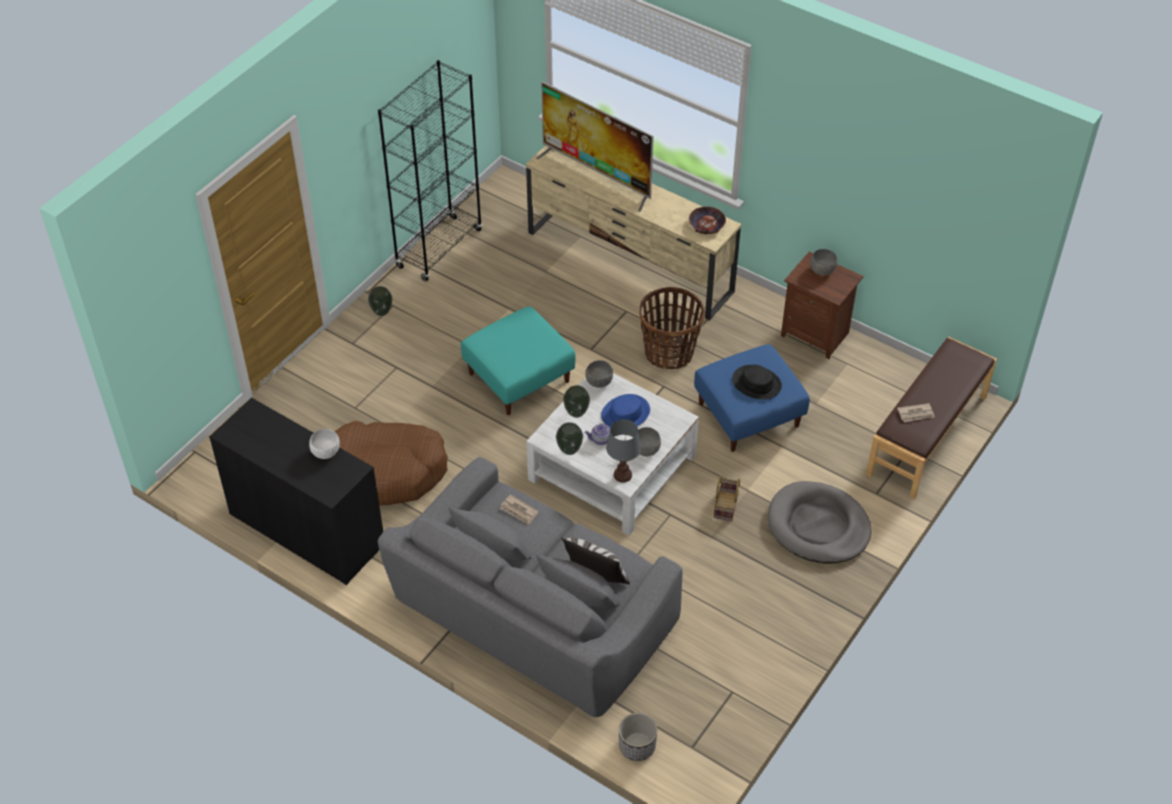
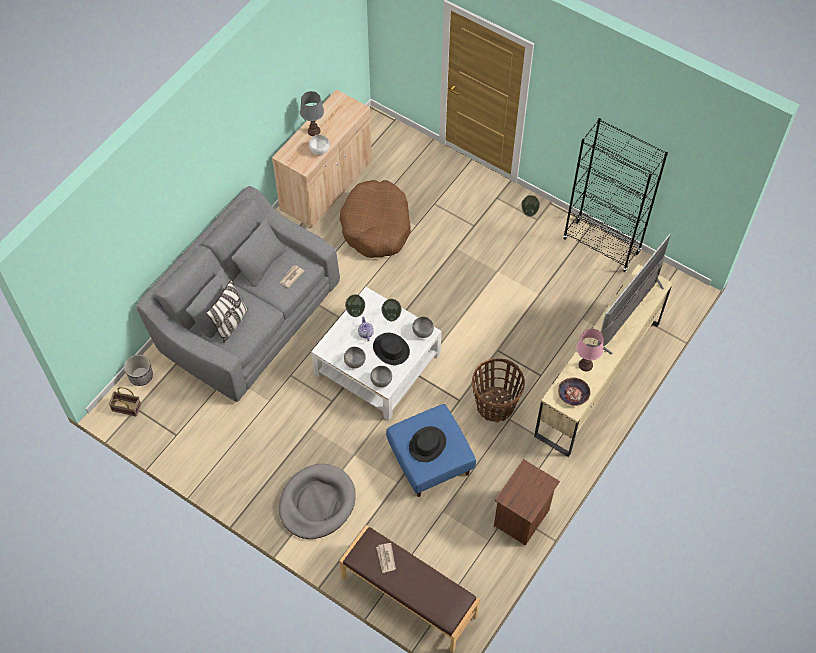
camera: 90 degrees right, 10 degrees up
(307, 530) = (326, 186): black cabinet -> beige cabinet
(519, 377) = (466, 302): turquoise ottoman -> none
(622, 475) = (331, 346): grey table lamp -> grey table lamp (313, 131)
(625, 413) = (391, 349): blue hat -> black hat
(666, 213) = (586, 365): none -> pink table lamp
(726, 507) = (338, 439): basket -> basket (125, 408)
(822, 270) = (536, 490): grey bowl -> grey bowl (381, 381)

